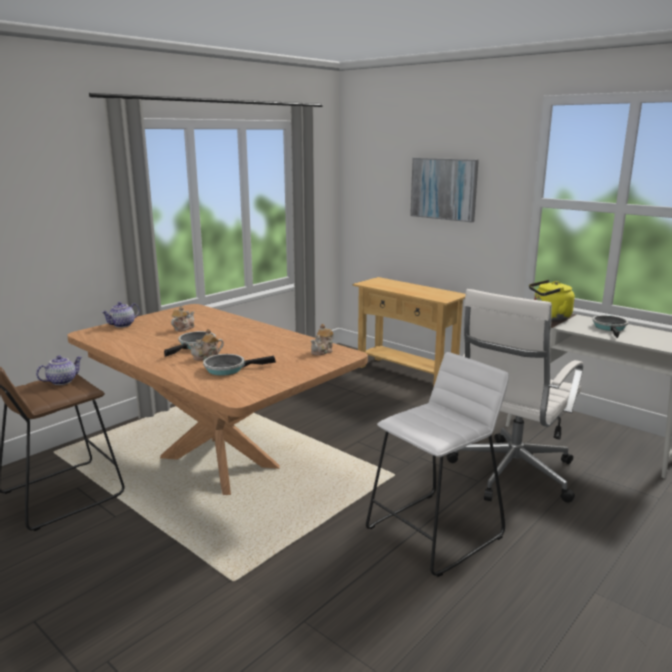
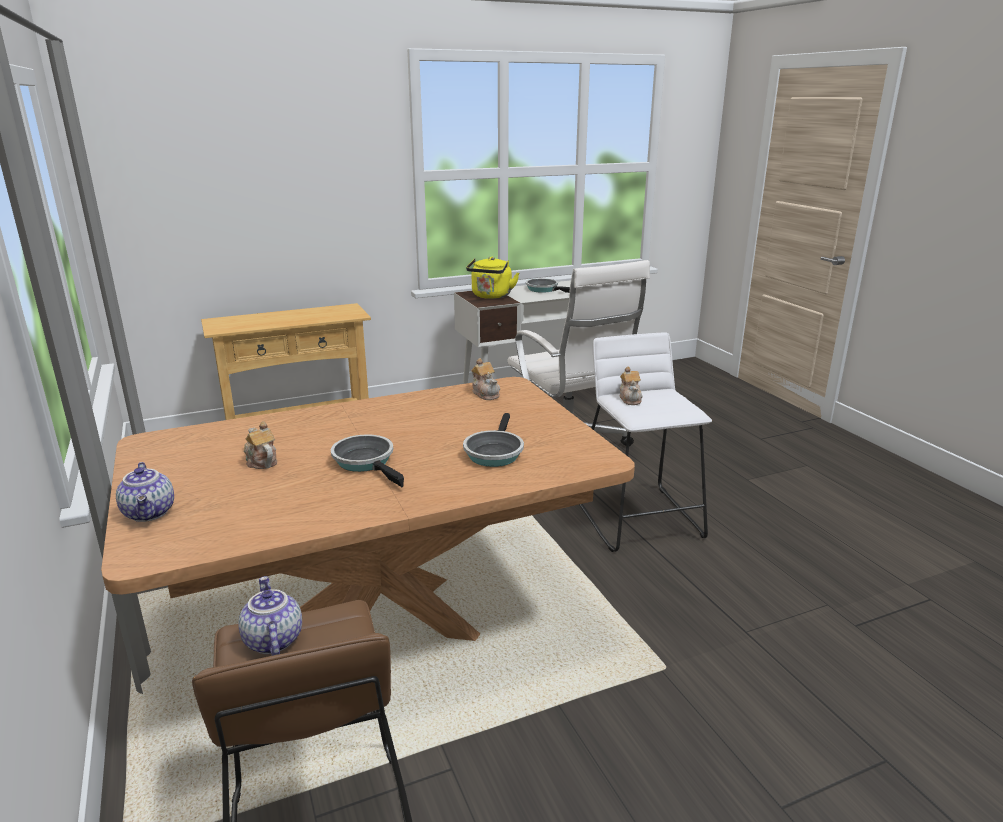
camera: 65 degrees left, 5 degrees up
(207, 357) = (429, 460): teapot -> teapot (630, 399)
(444, 189) = (289, 173): picture -> none

